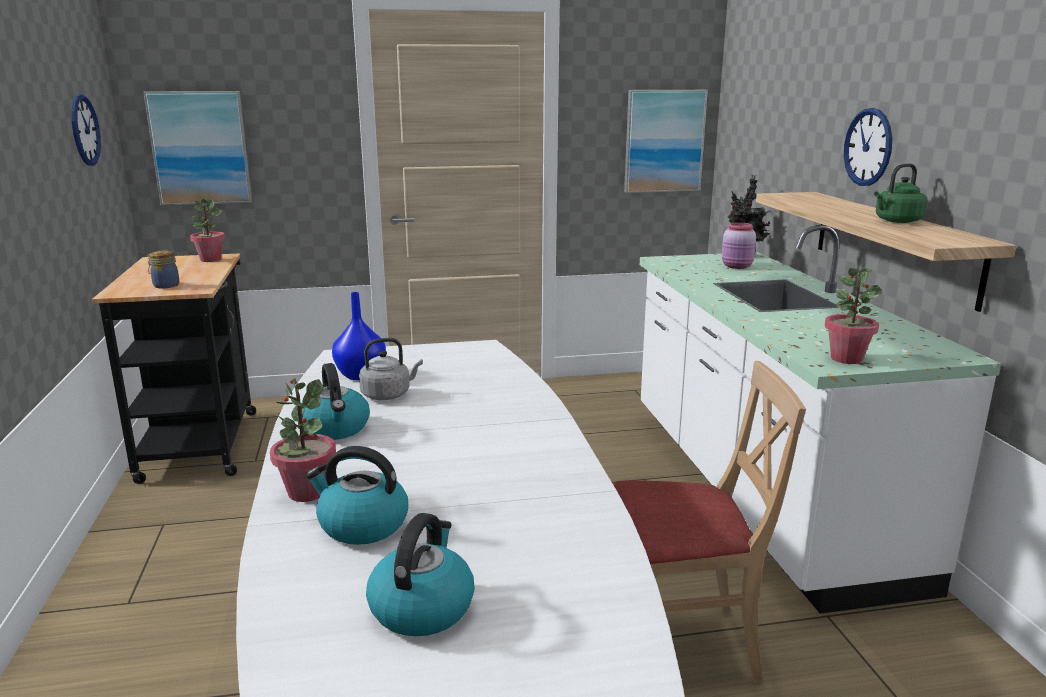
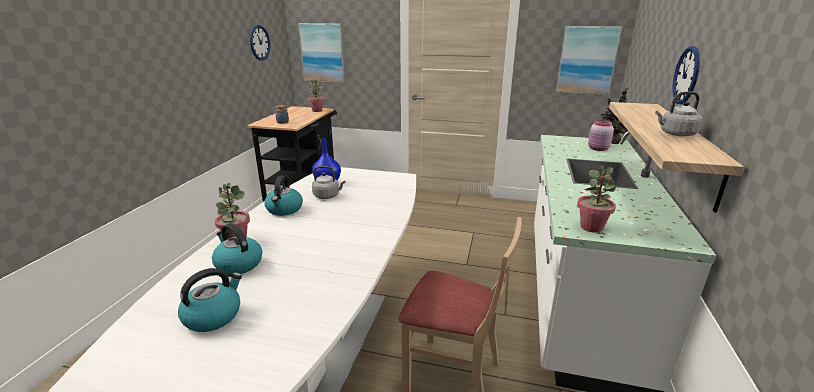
camera: 25 degrees right, 5 degrees up
(896, 221) = (675, 134): green kettle -> grey kettle

